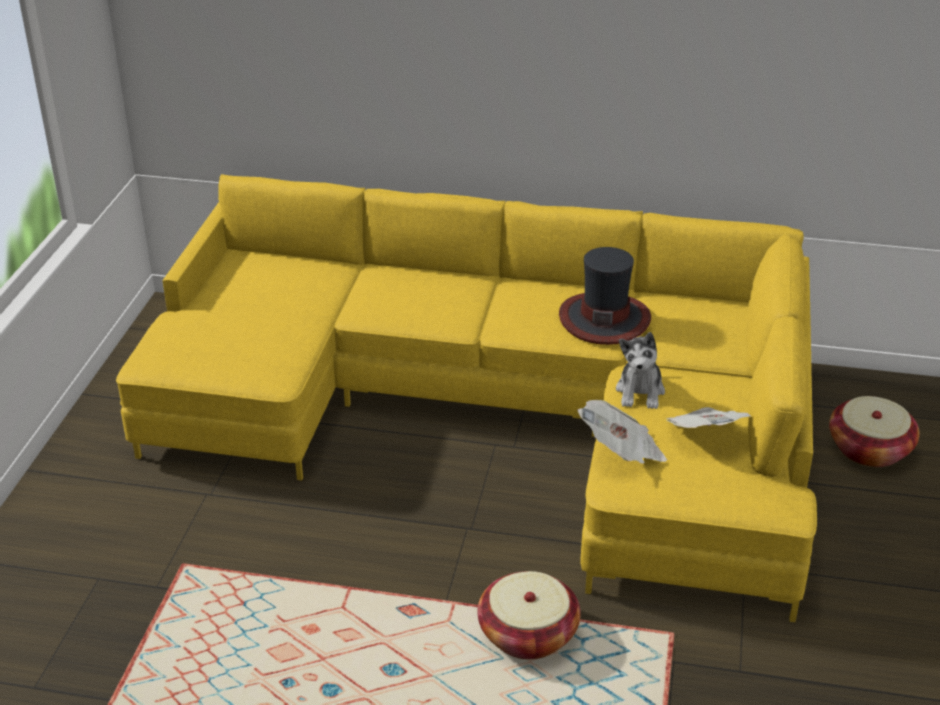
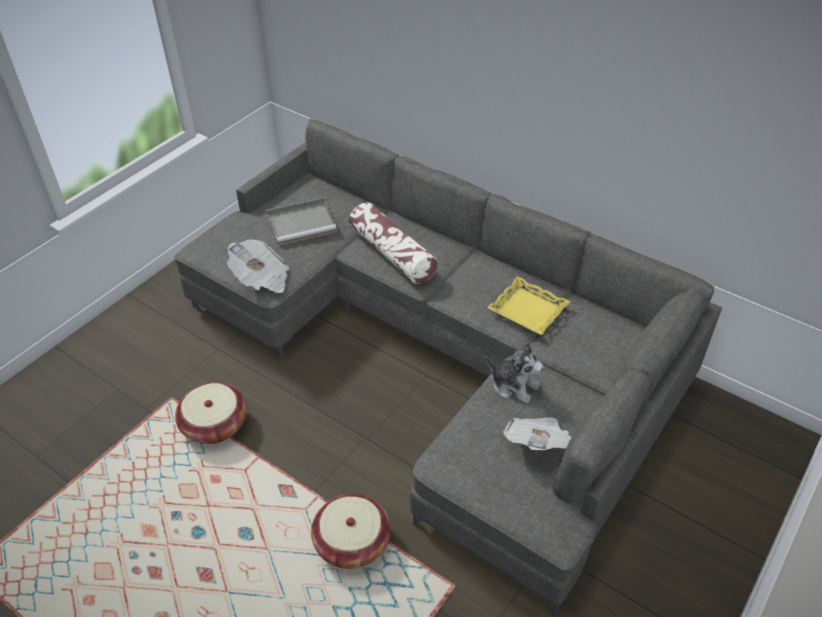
camera: 25 degrees right, 10 degrees up
(267, 302) = (302, 223): none -> grey tray
(405, 305) = (392, 253): none -> pillow
(499, 417) = (443, 353): yellow sofa -> grey sofa
(604, 318) = (528, 310): hat -> yellow tray
(621, 452) = (462, 435): newspaper -> newspaper (261, 279)
(640, 392) = (513, 385): plush toy -> plush toy turned 90 degrees counterclockwise
(869, 449) = (713, 481): basket -> basket (215, 425)

